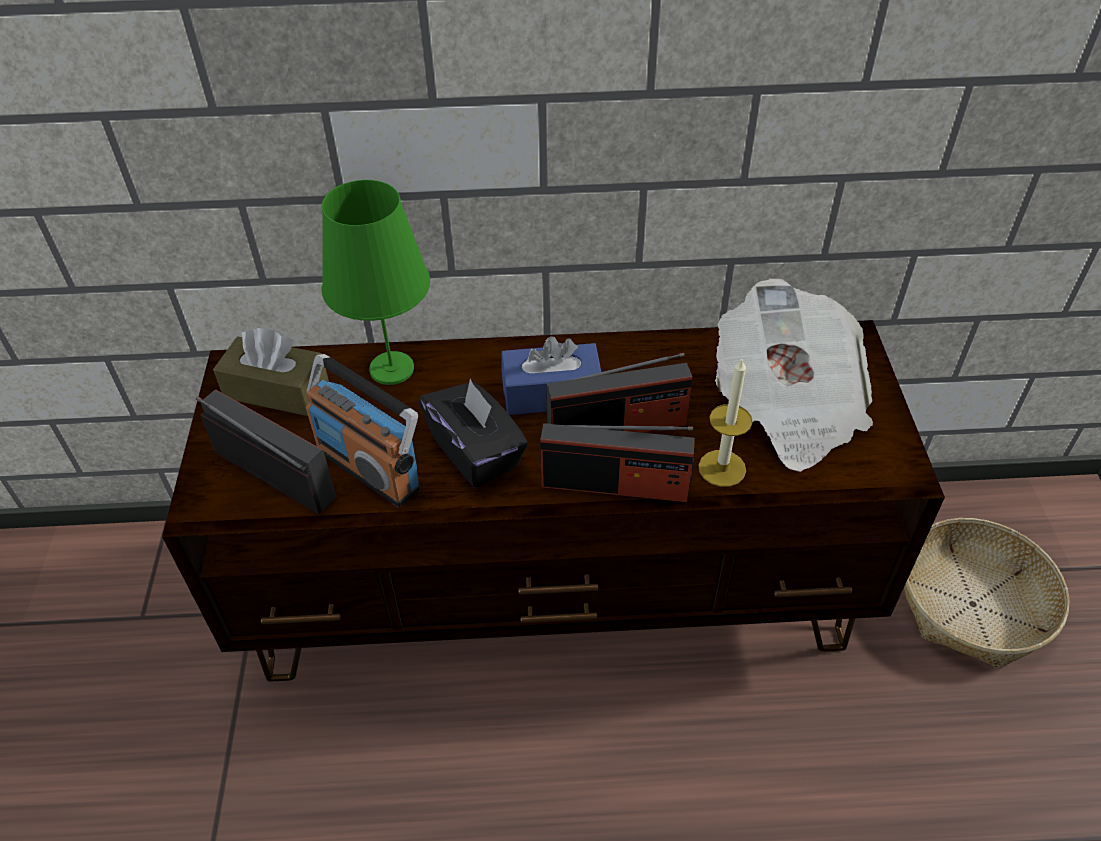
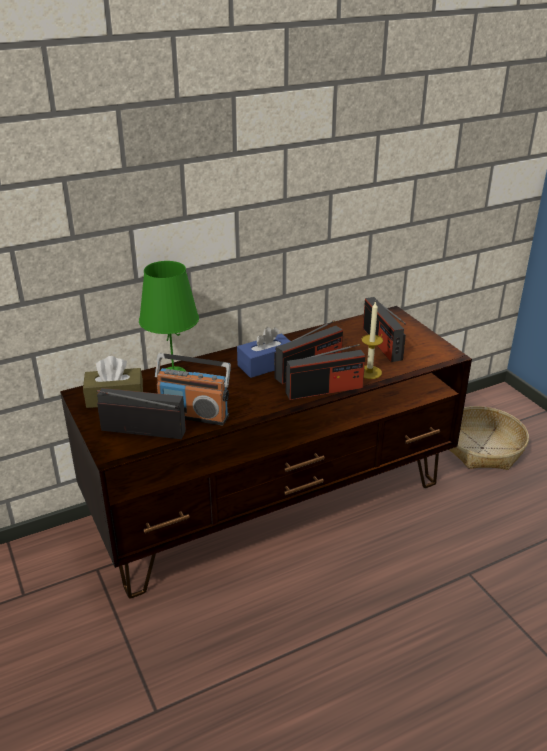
camera: 25 degrees left, 15 degrees down
(476, 452) = (246, 395): black tissue box -> none
(787, 406) = (382, 343): newspaper -> radio

